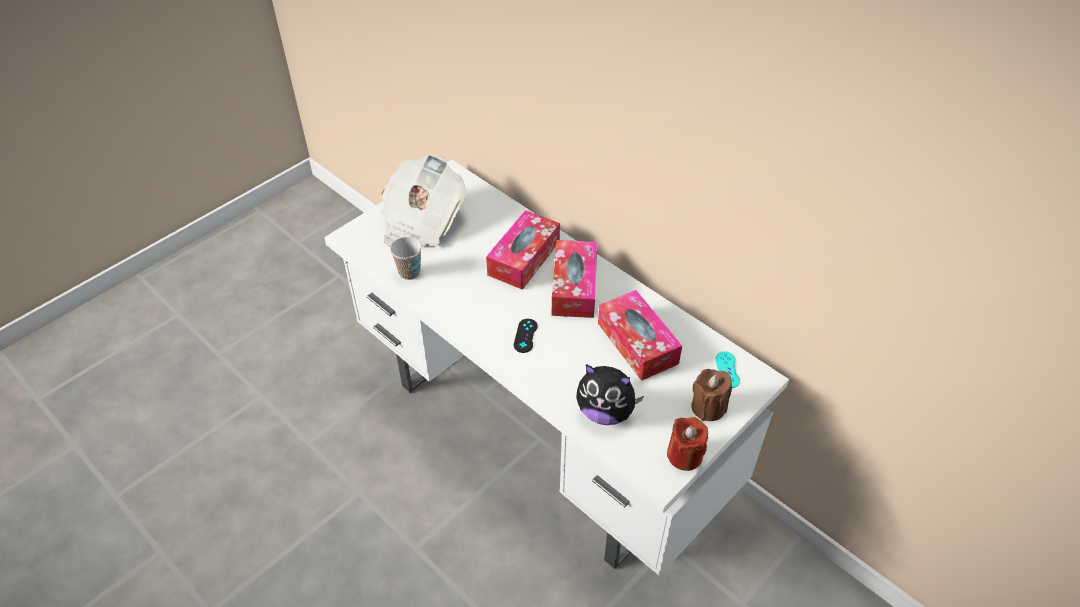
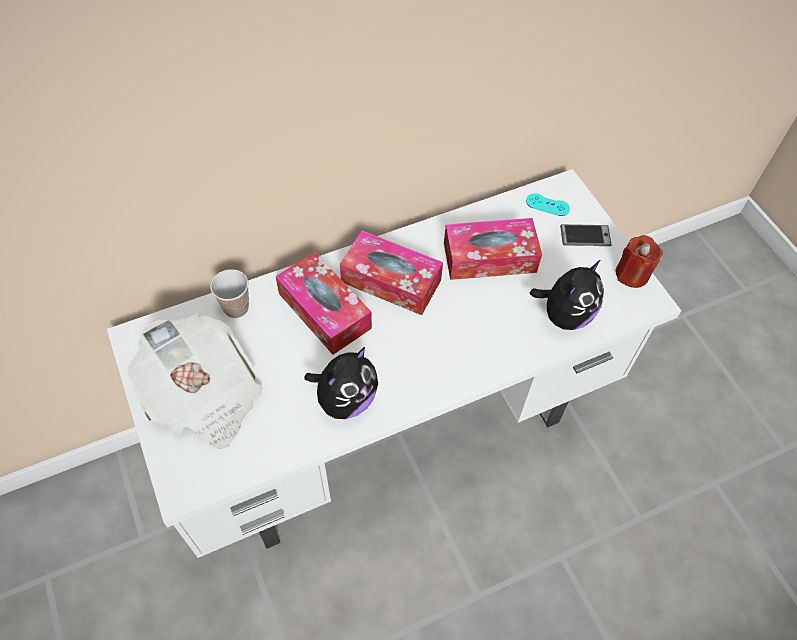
camera: 70 degrees left, 10 degrees up
(409, 272) = (287, 435): cup -> cup (236, 308)
(452, 294) = (345, 399): none -> plush toy
(525, 336) = (440, 348): black game controller -> none
(708, 407) = (585, 236): brown candle -> phone

